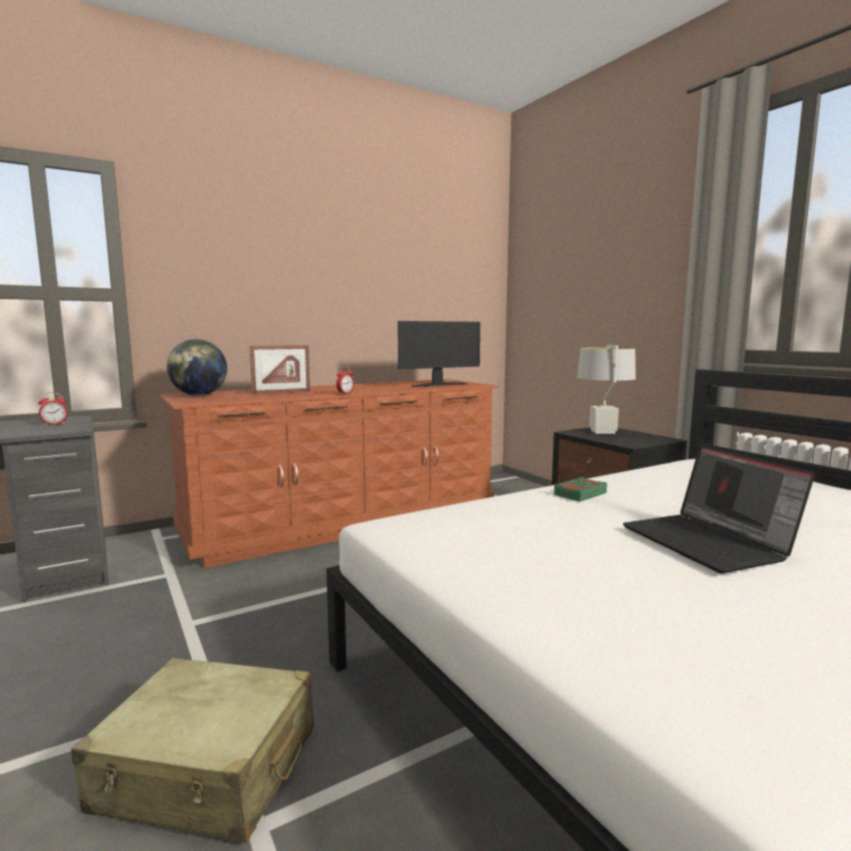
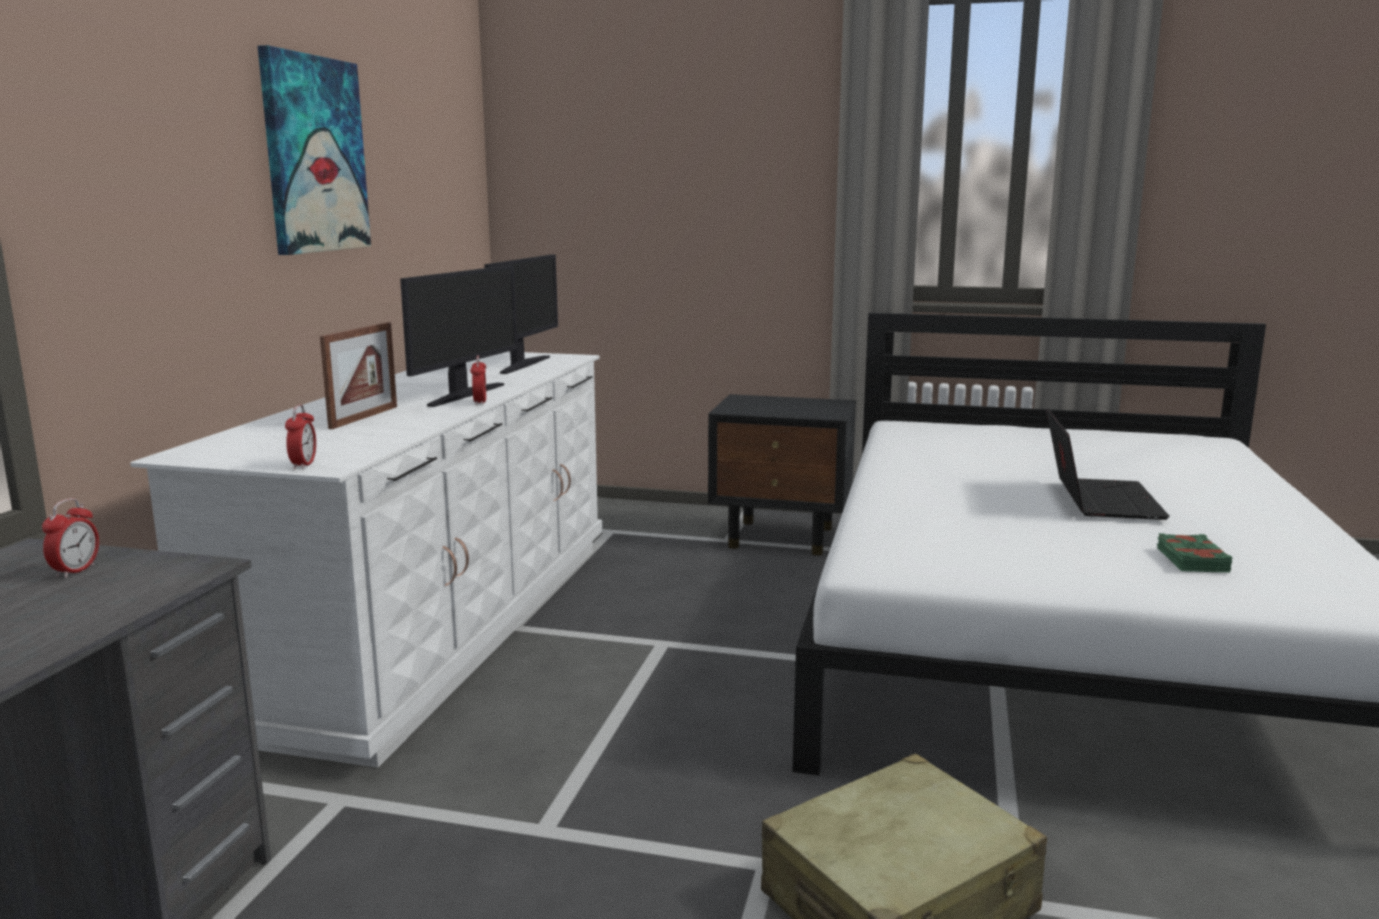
camera: 45 degrees left, 5 degrees up
(184, 401) = (303, 465): none -> alarm clock
(199, 396) = (251, 450): globe -> none
(342, 266) = (314, 155): none -> picture
(345, 522) = (438, 627): brown dresser -> white dresser
(355, 391) = (464, 394): none -> monitor
(579, 494) = (911, 484): green book -> green book (1191, 560)
(602, 432) = (757, 404): grey table lamp -> none
(709, 543) = (1098, 499): laptop -> laptop turned 105 degrees counterclockwise

